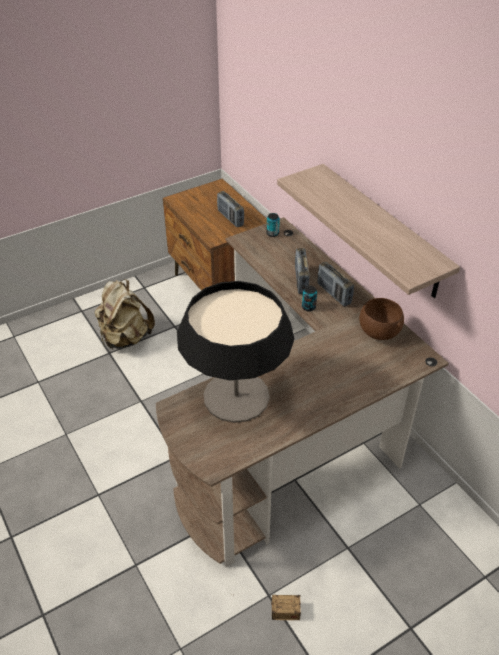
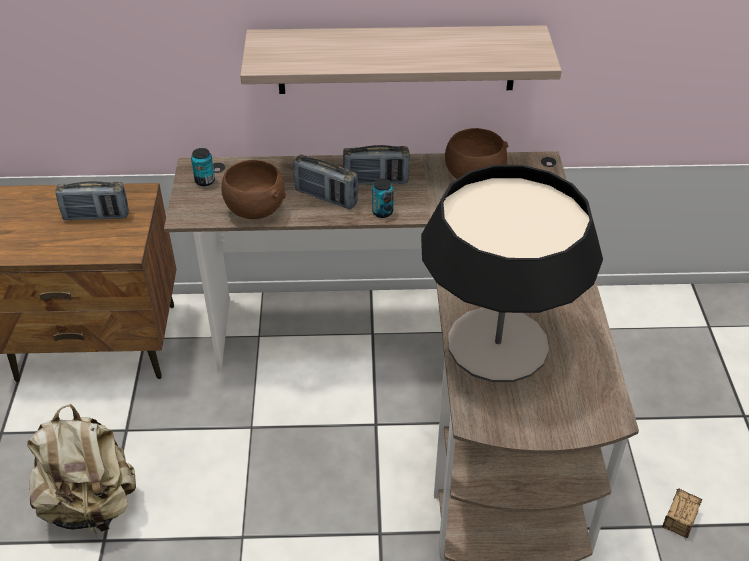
camera: 60 degrees left, 0 degrees up
(266, 260) = (254, 210): none -> brown bowl

